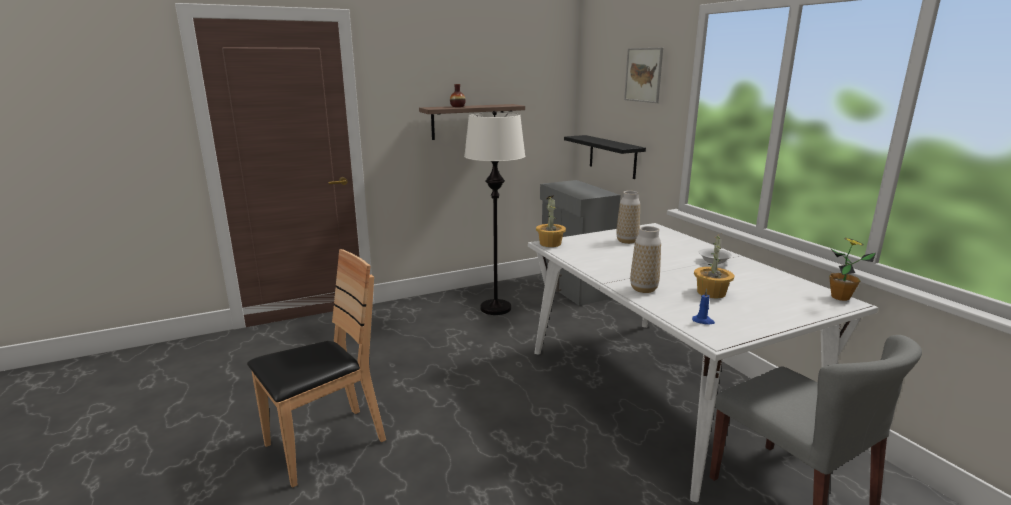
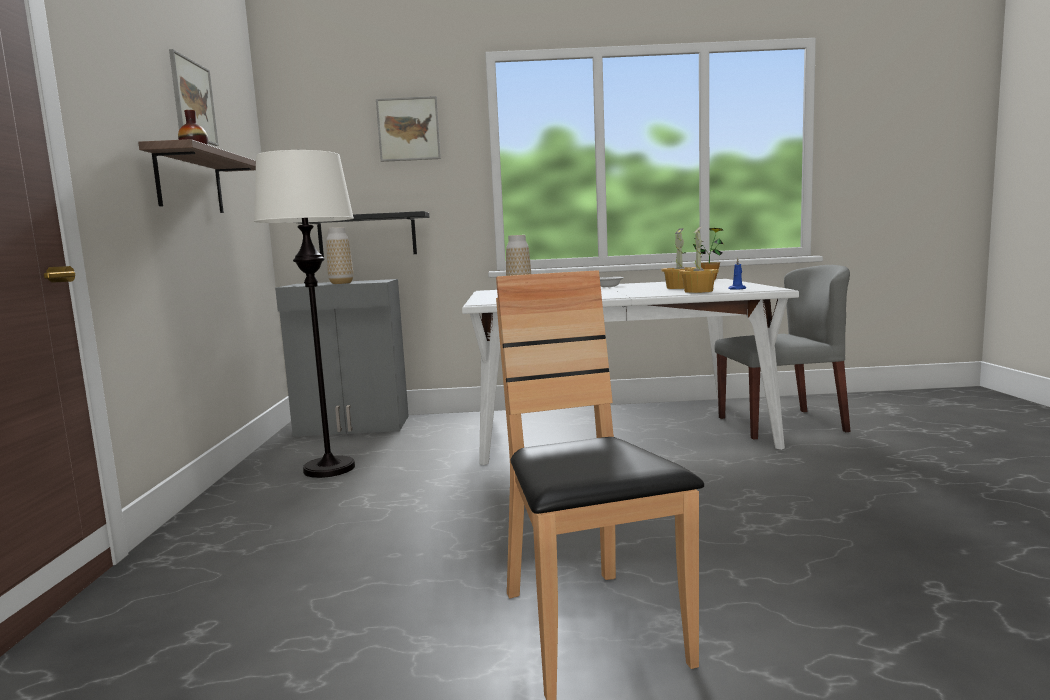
camera: 65 degrees left, 10 degrees down
(483, 69) = (193, 100): none -> picture
(550, 244) = (486, 302): potted plant -> potted plant (699, 291)
(643, 289) = (656, 293): vase -> vase (341, 283)

